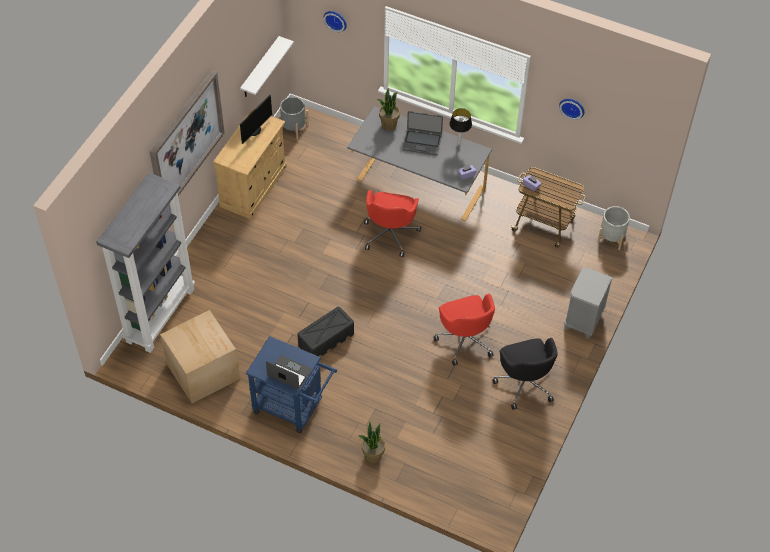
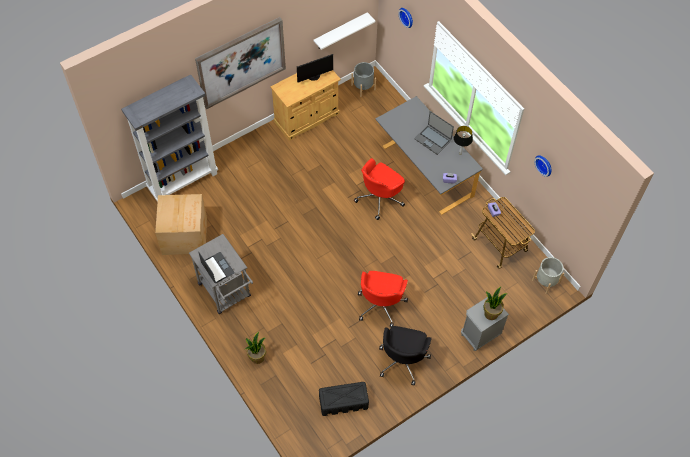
camera: 30 degrees right, 5 degrees up
(293, 407) = (227, 293): blue cart -> grey cart
(325, 340) = (281, 255): black storage box -> black storage box (343, 402)
(388, 125) = (417, 115): potted plant -> potted plant (491, 313)

